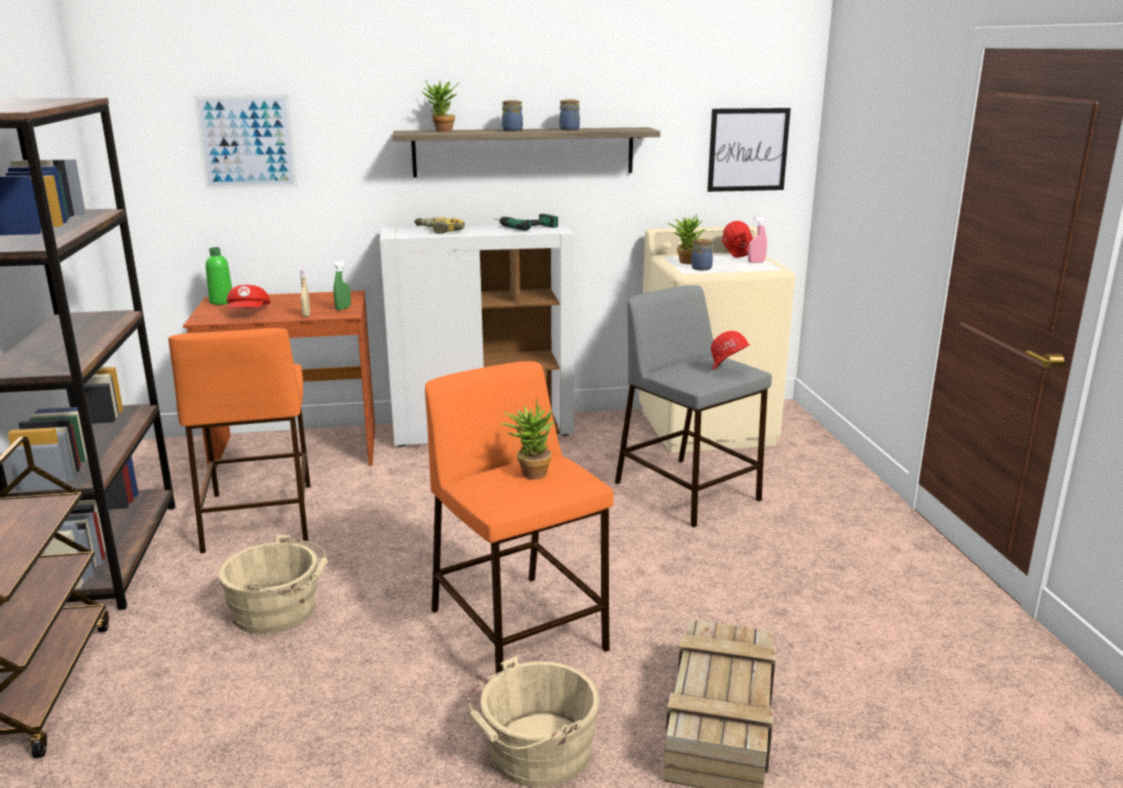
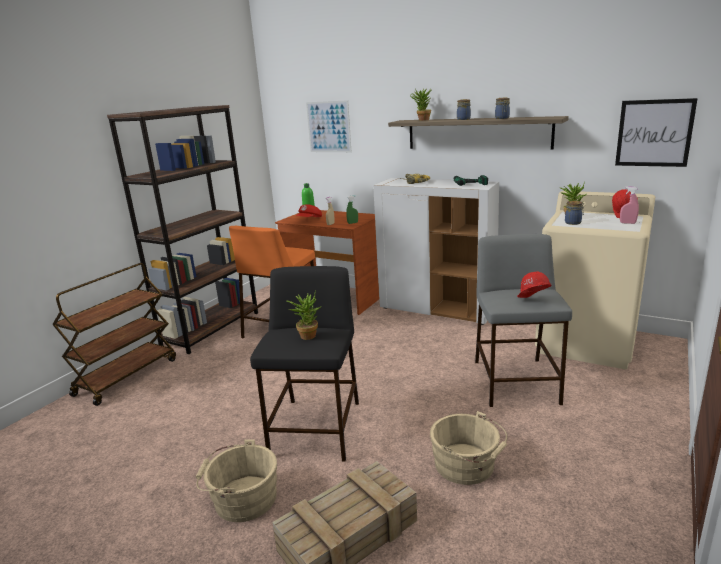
camera: 40 degrees right, 0 degrees up
(279, 610) = (236, 376): beige bucket -> beige bucket (467, 466)
(519, 630) = (316, 429): orange stool -> black stool

